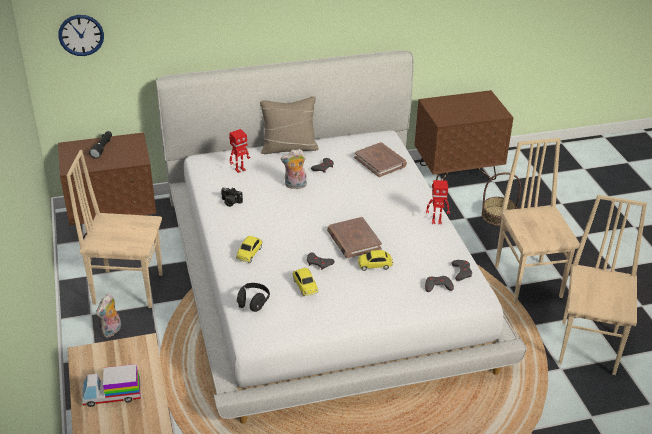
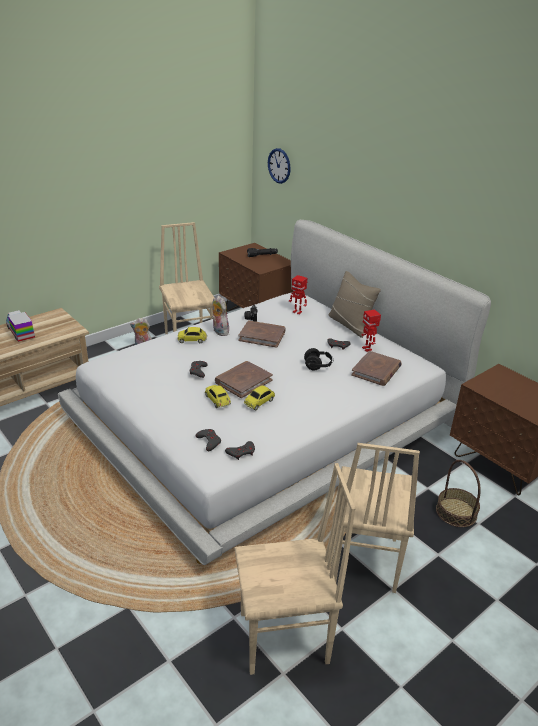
camera: 65 degrees right, 5 degrees down
(253, 302) = (131, 354): black headphones -> black headphones (318, 366)
(274, 205) = (262, 336): none -> brown book
(295, 186) = (298, 339): plush toy -> plush toy (219, 331)
(305, 286) = (163, 371): toy car -> toy car (259, 402)
(436, 221) = (312, 422): toy robot -> toy robot (367, 349)
(529, 281) = (363, 560): beige chair -> beige chair turned 135 degrees clockwise

